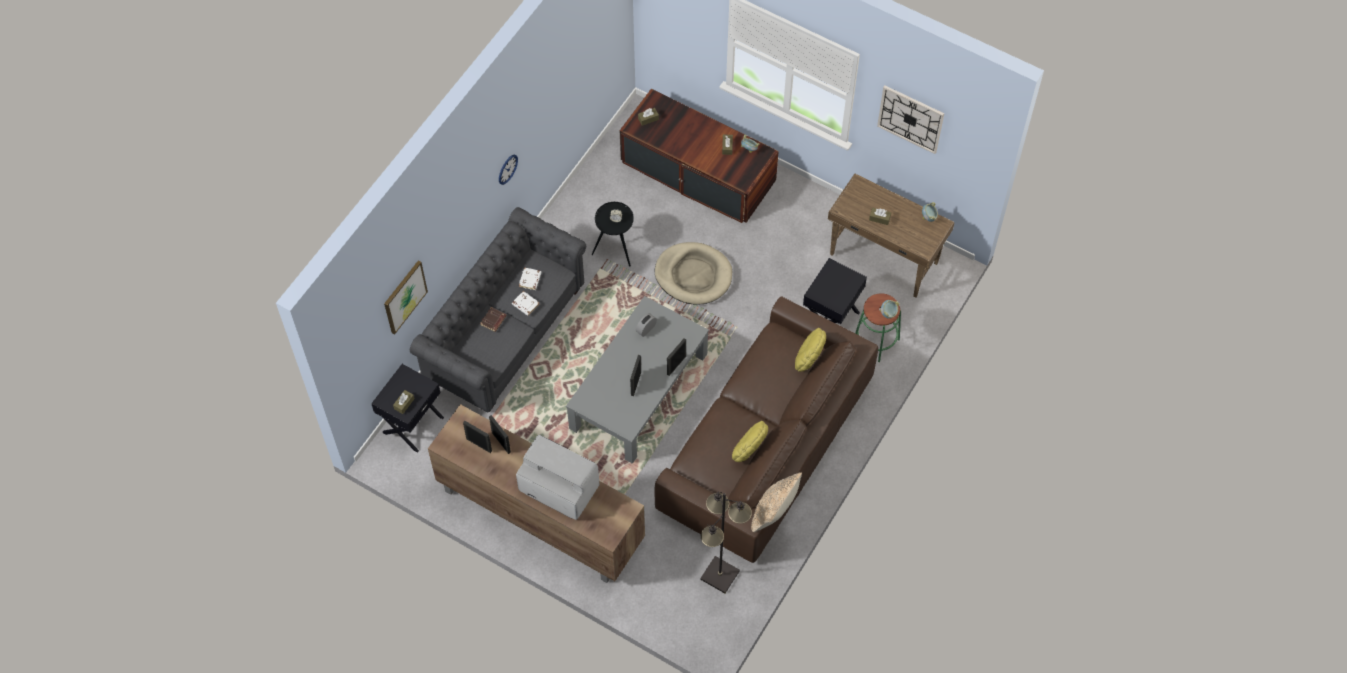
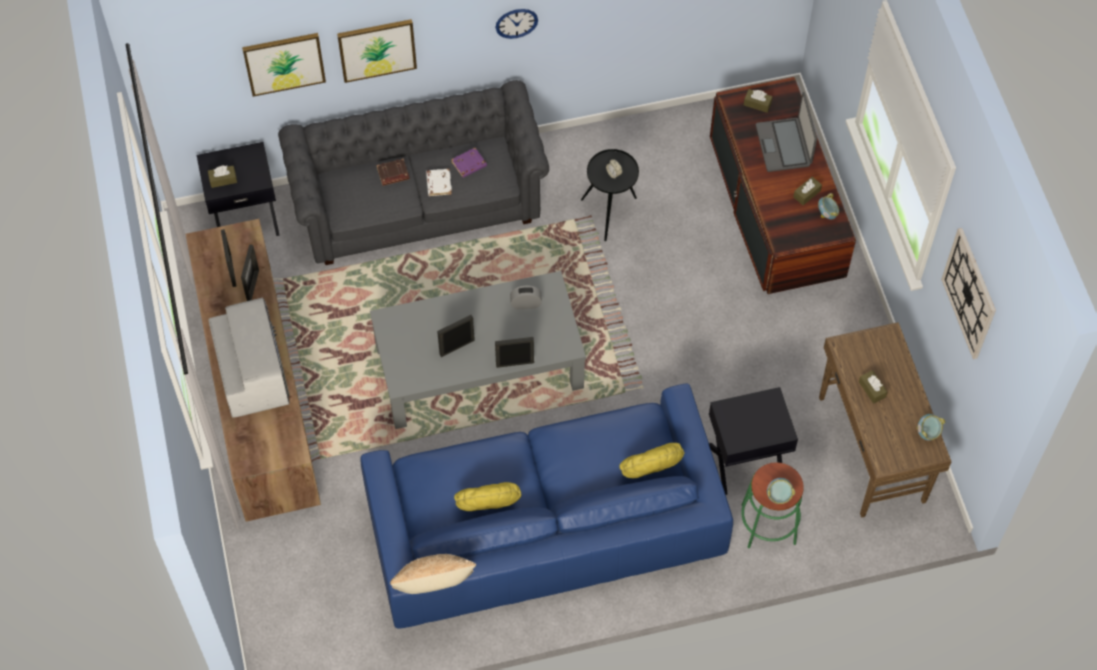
camera: 45 degrees right, 0 degrees up
(446, 246) = (377, 49): none -> picture
(530, 280) = (469, 165): white book -> purple book
(687, 130) = (784, 145): none -> laptop
(693, 275) = (657, 301): beige dog bed -> none
(720, 575) = (354, 611): black floor lamp -> none
(766, 442) = (544, 524): brown sofa -> blue sofa

